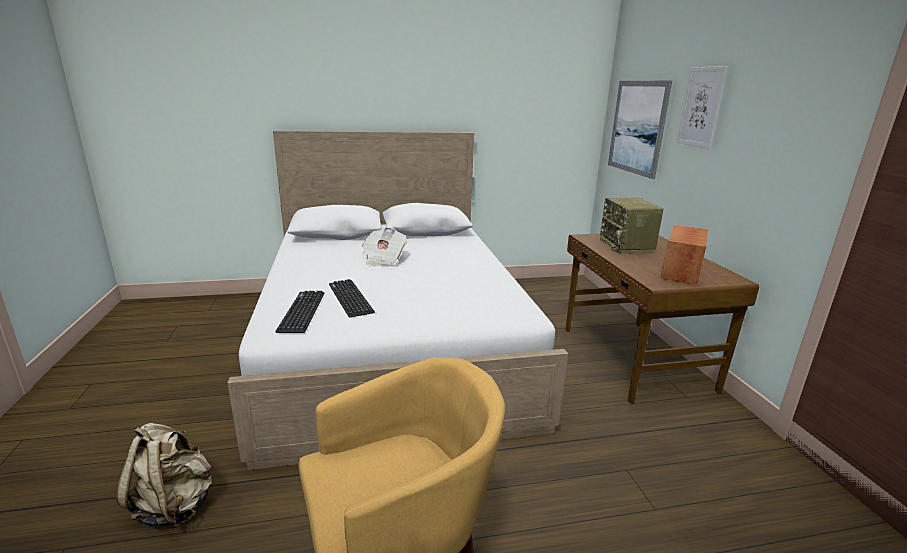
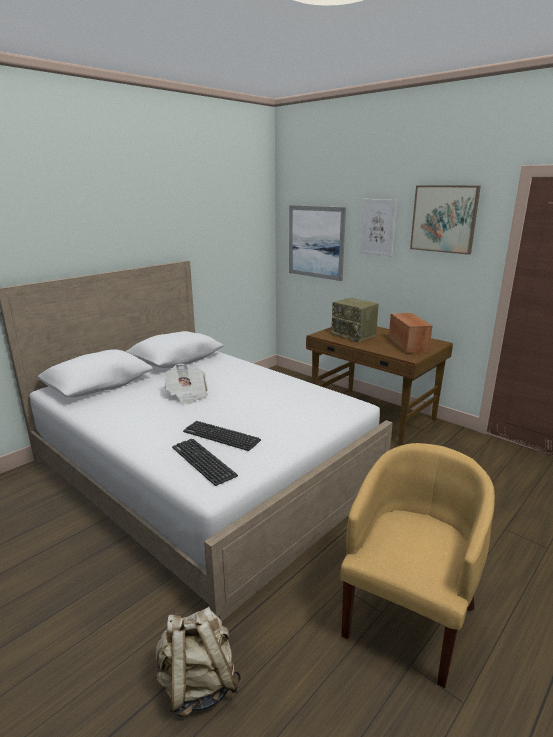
camera: 35 degrees left, 0 degrees up
(782, 93) = (444, 219): none -> picture

